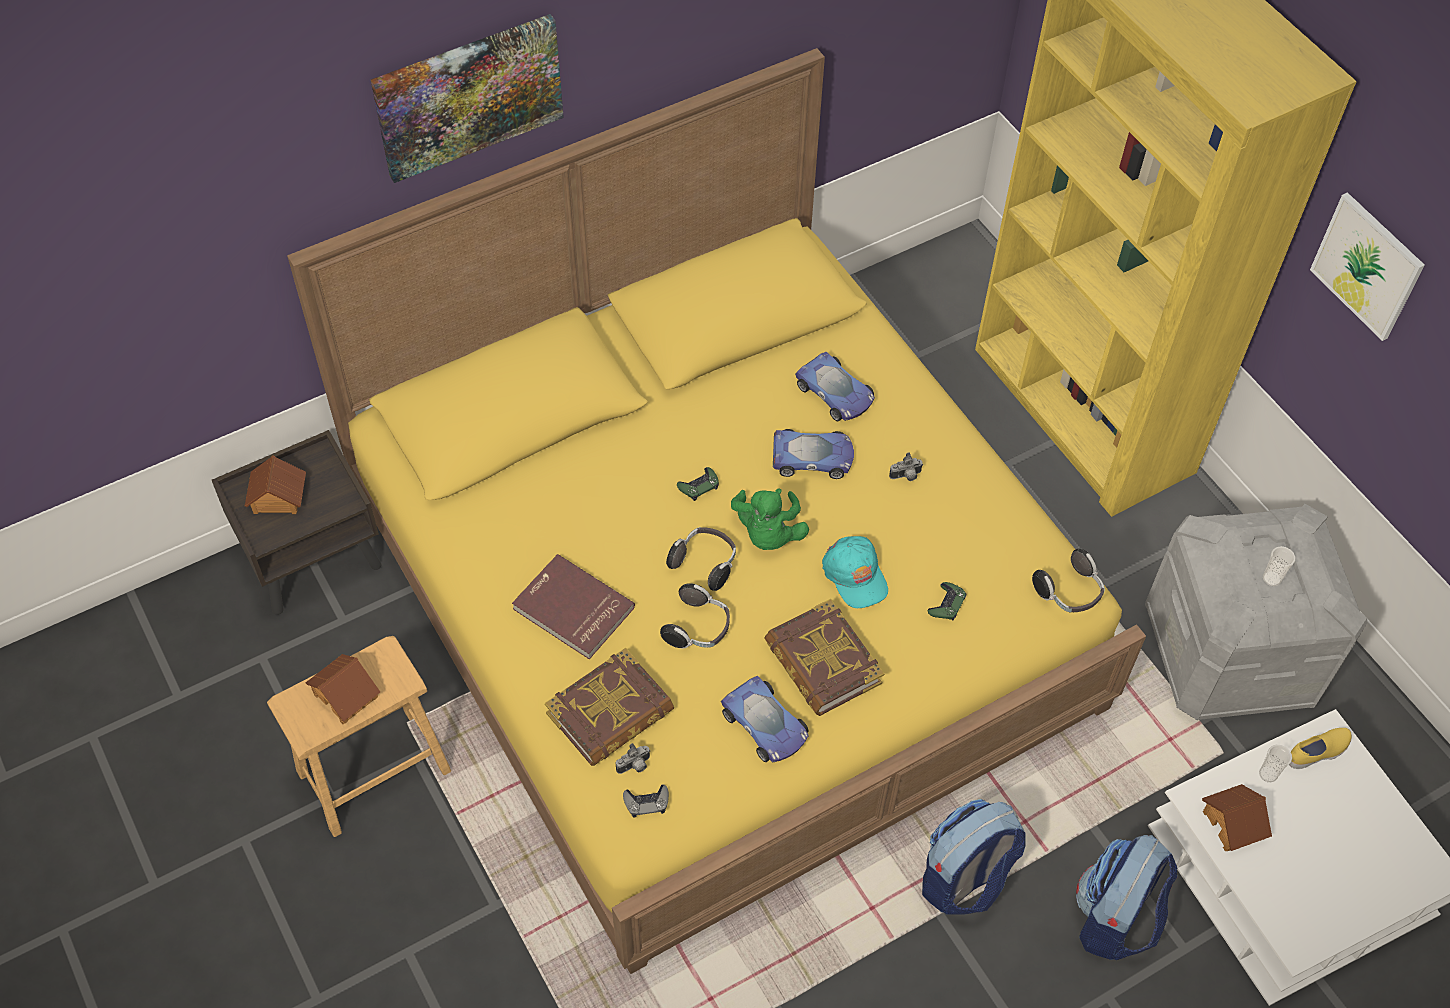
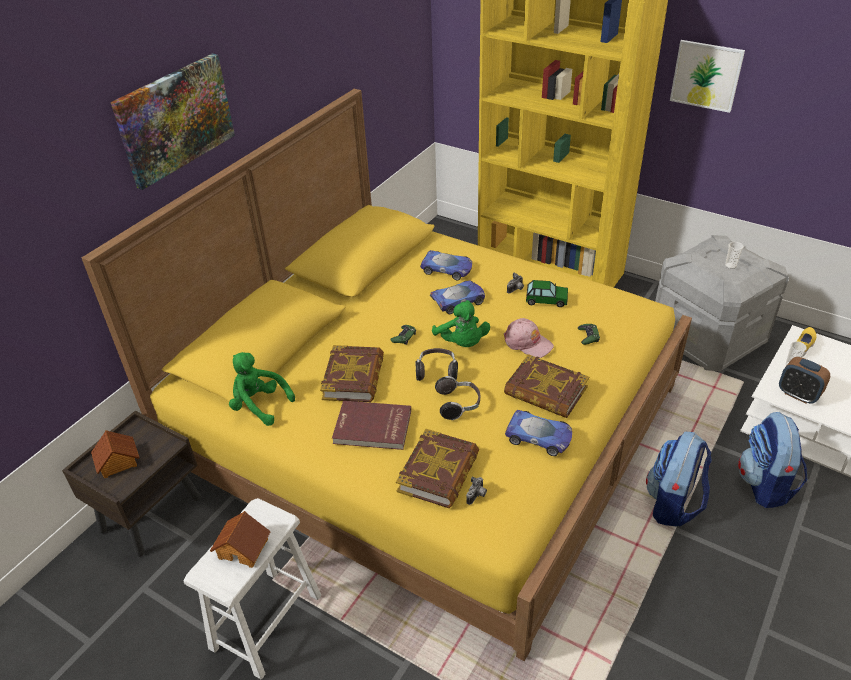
camera: 25 degrees left, 15 degrees down
(373, 771) = (266, 621): brown stool -> white stool
(460, 508) = (259, 405): none -> green plush toy
(595, 523) = (354, 378): none -> book
(646, 802) = (500, 513): grey game controller -> none
(855, 575) = (527, 343): turquoise cap -> pink cap
(936, 514) = (546, 299): none -> toy car
(1069, 592) = (645, 306): headphones -> none
(1233, 824) = (798, 394): toy house -> alarm clock

